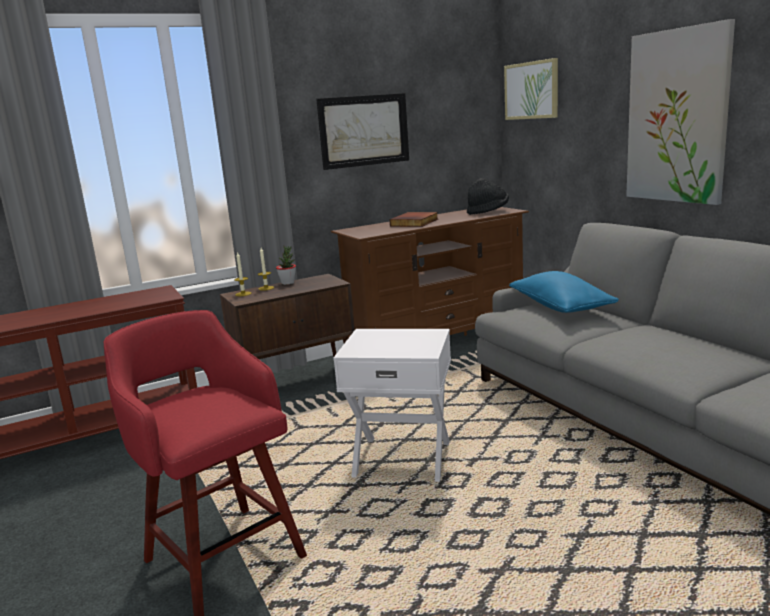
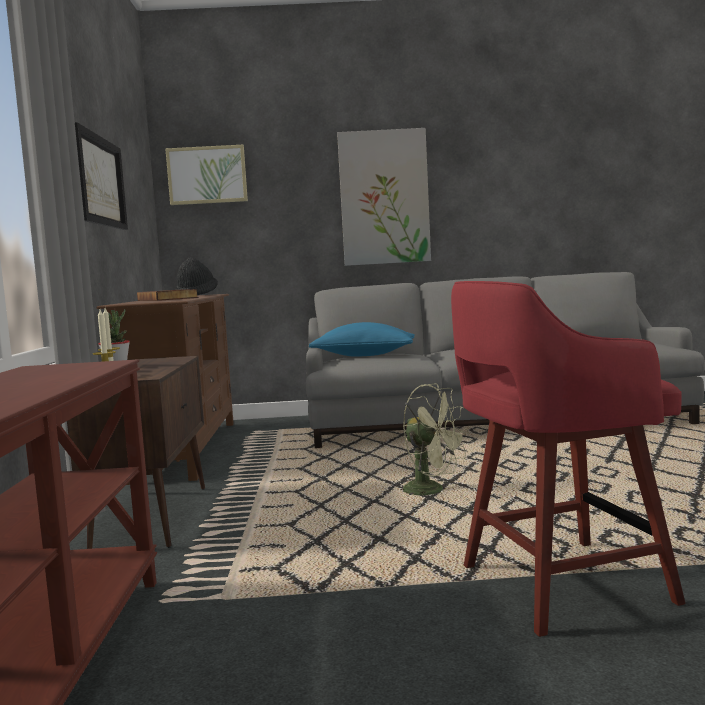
camera: 65 degrees left, 10 degrees down
(402, 458) = (432, 491): white side table -> green fan

